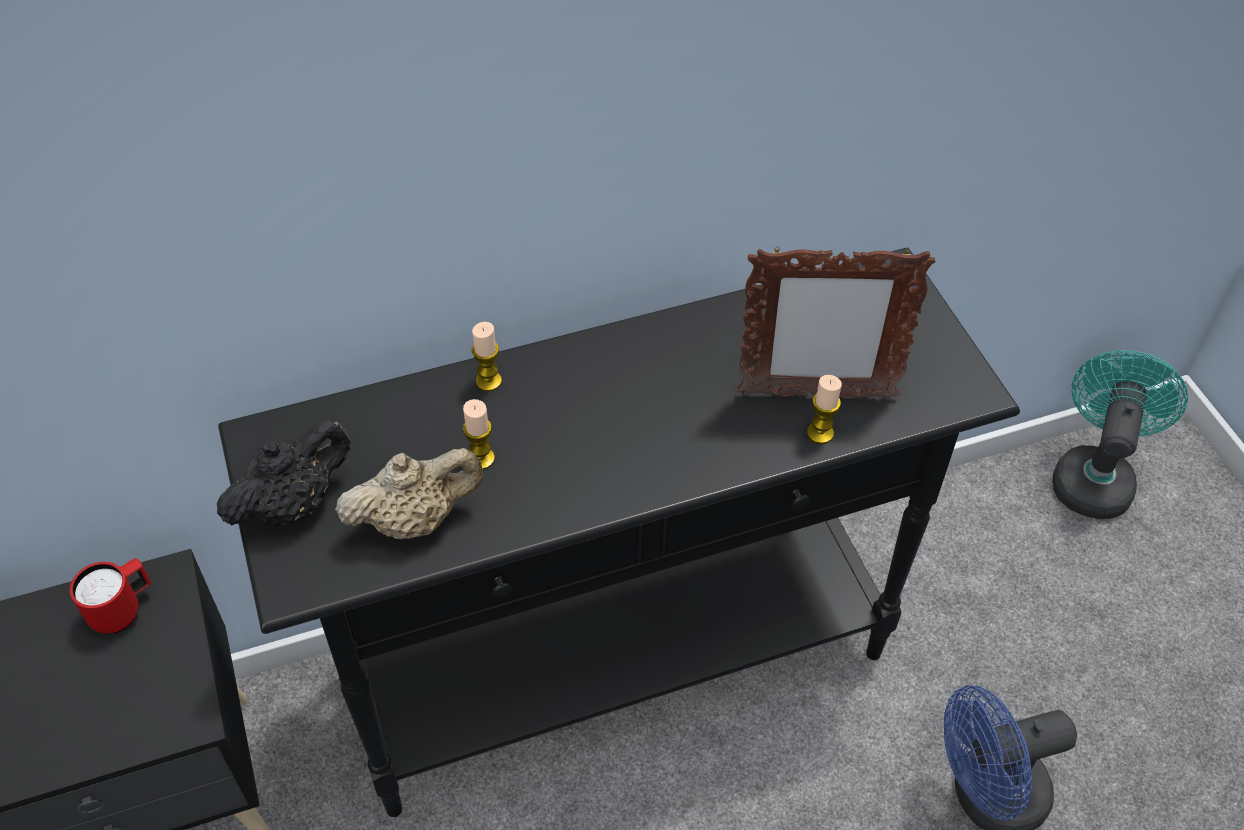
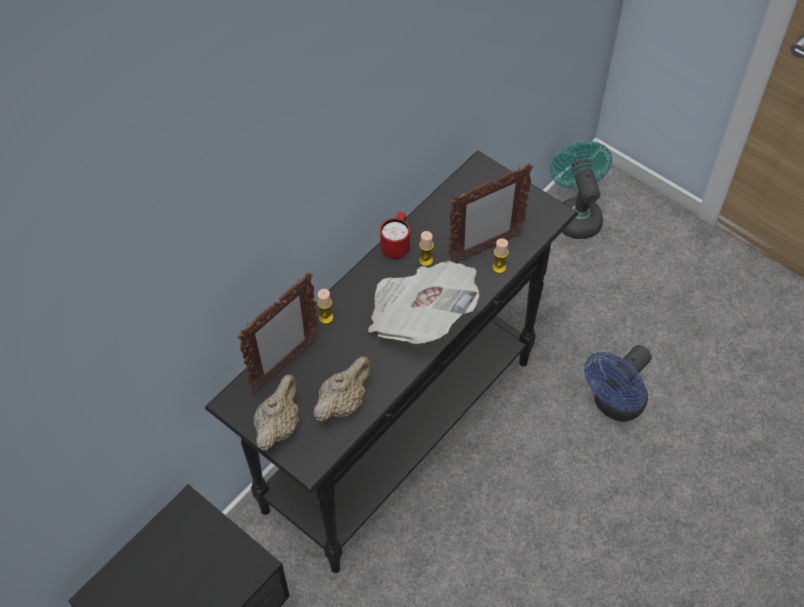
camera: 30 degrees left, 5 degrees up
(123, 610) = (178, 532): red mug -> red mug (396, 246)
(293, 504) = (278, 426): black teapot -> beige teapot
(374, 421) = (285, 366): none -> picture frame
(481, 459) = (351, 358): candle -> candle (426, 260)
(635, 447) = (420, 316): none -> newspaper

